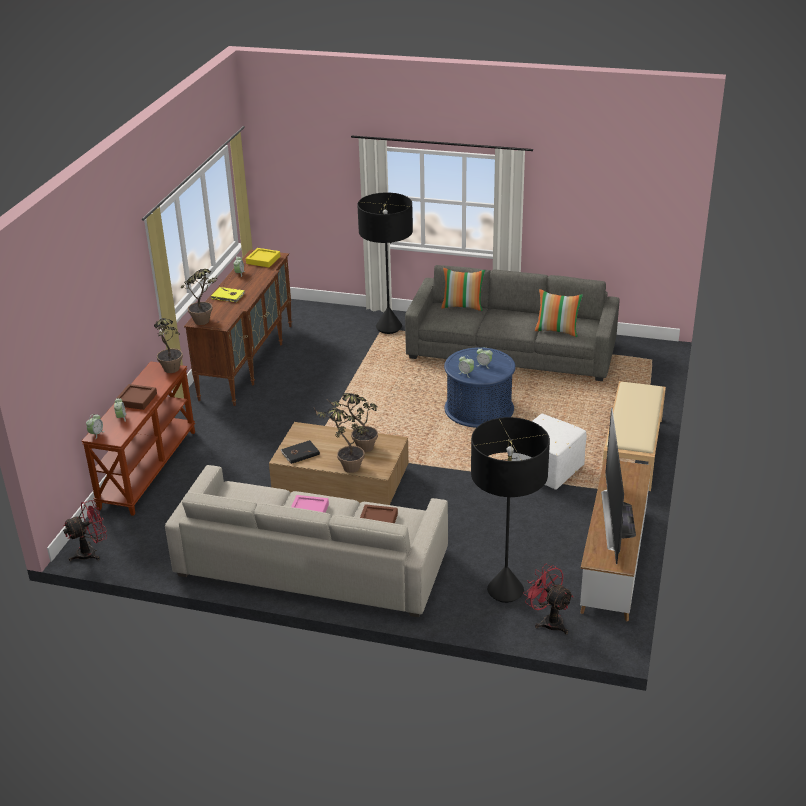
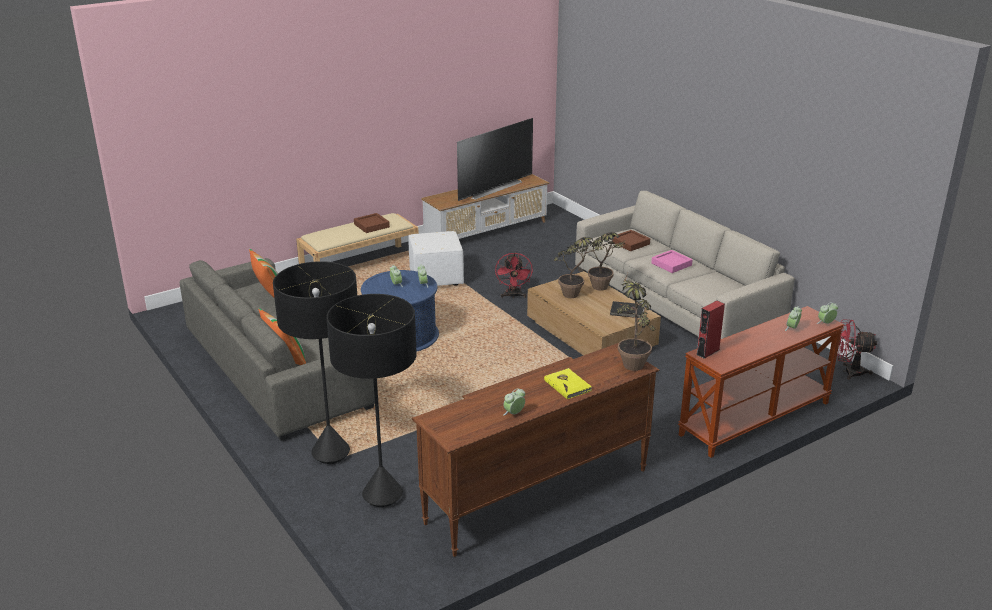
camera: 140 degrees left, 5 degrees down
(136, 399) = (765, 339): brown tray -> brown tray (371, 226)
(171, 372) = (707, 352): potted plant -> red speaker
(263, 260) = (458, 421): yellow tray -> none
(505, 593) = (571, 242): black floor lamp -> black floor lamp (382, 497)
(548, 621) = (567, 226): red fan -> red fan (513, 296)

